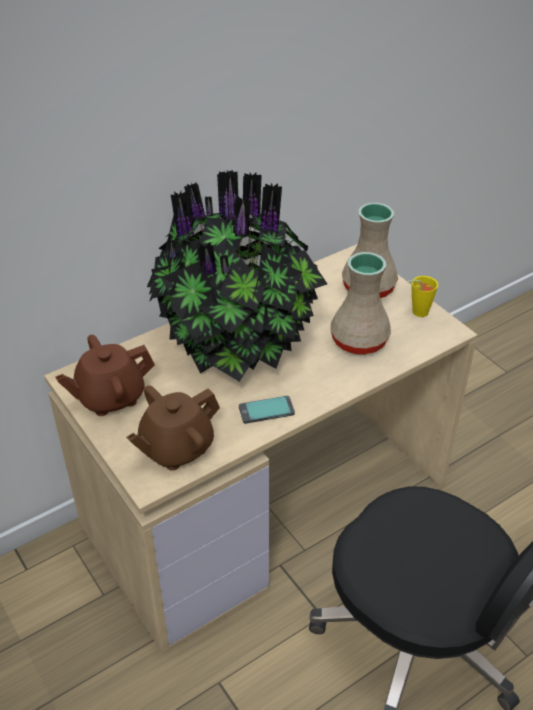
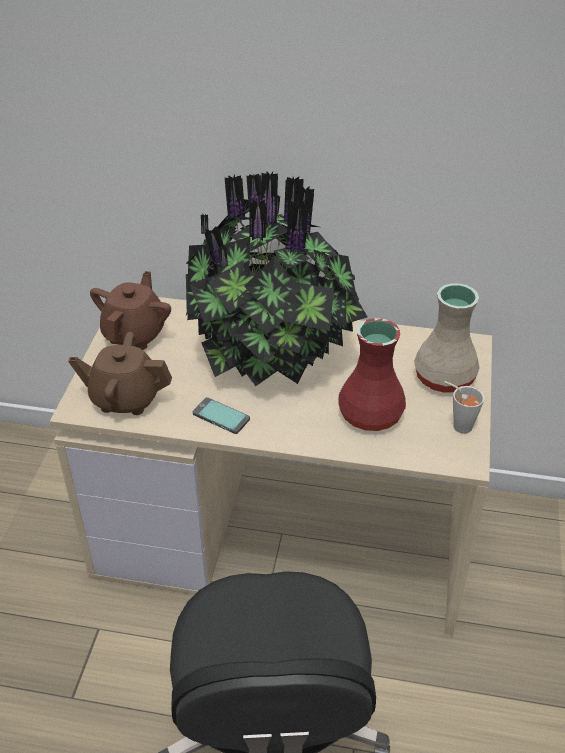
camera: 45 degrees right, 0 degrees up
(110, 397) = (135, 334): brown teapot -> brown teapot turned 90 degrees clockwise
(357, 341) = (369, 414): beige vase -> red vase
(416, 312) = (458, 425): yellow cup -> grey cup

